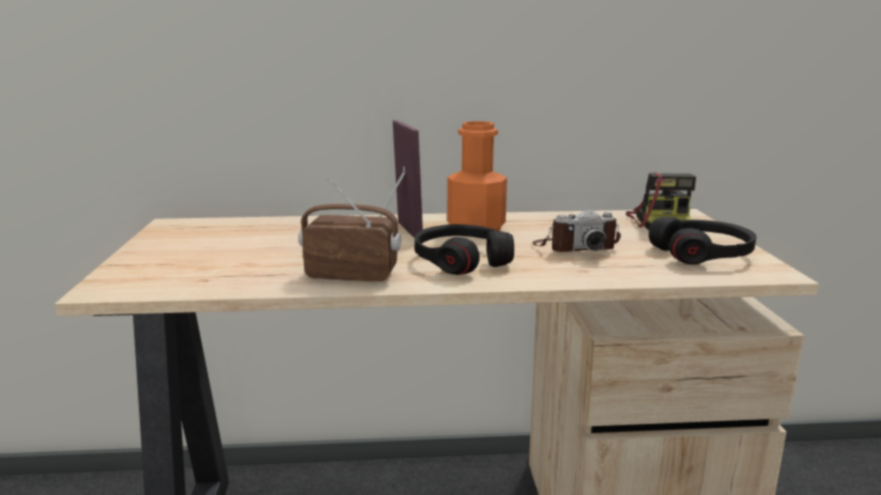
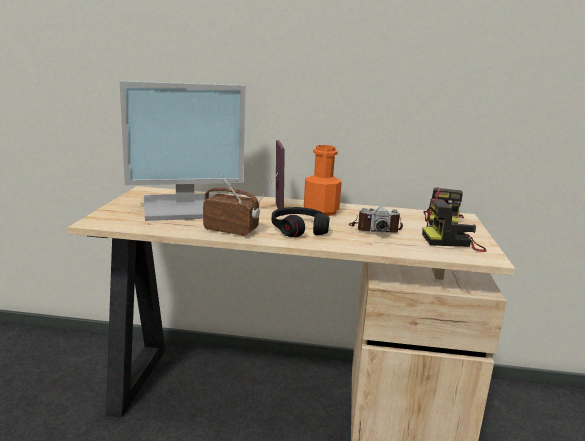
camera: 10 degrees right, 0 degrees up
(259, 244) = (187, 207): none -> monitor
(702, 254) = (453, 242): black headphones -> camera

